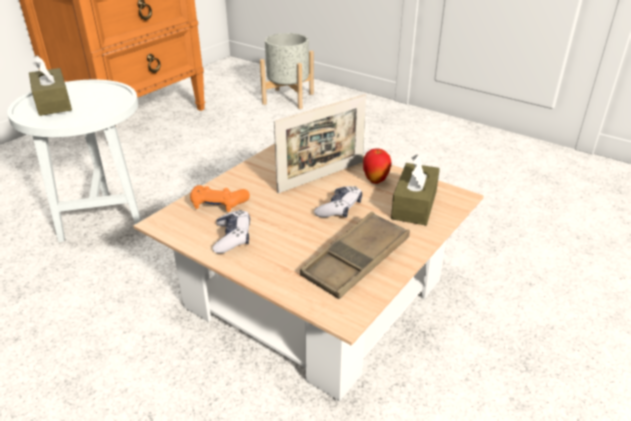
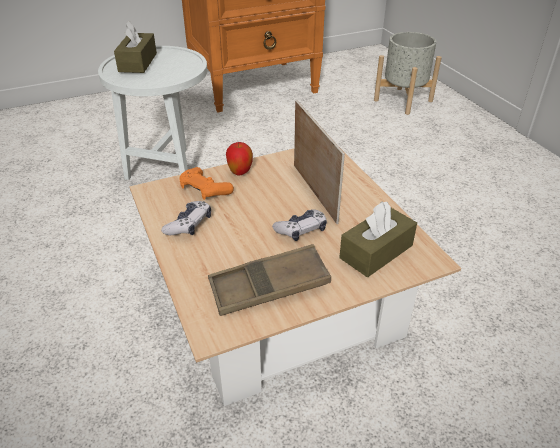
camera: 30 degrees right, 5 degrees up
(321, 177) = (314, 192): picture frame -> picture frame turned 105 degrees counterclockwise
(375, 181) = (361, 213): apple -> apple (240, 173)

